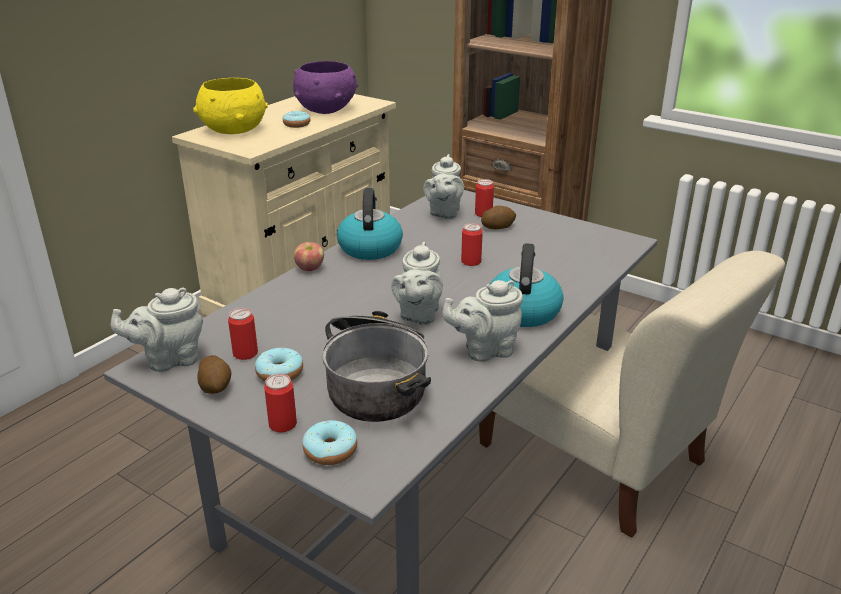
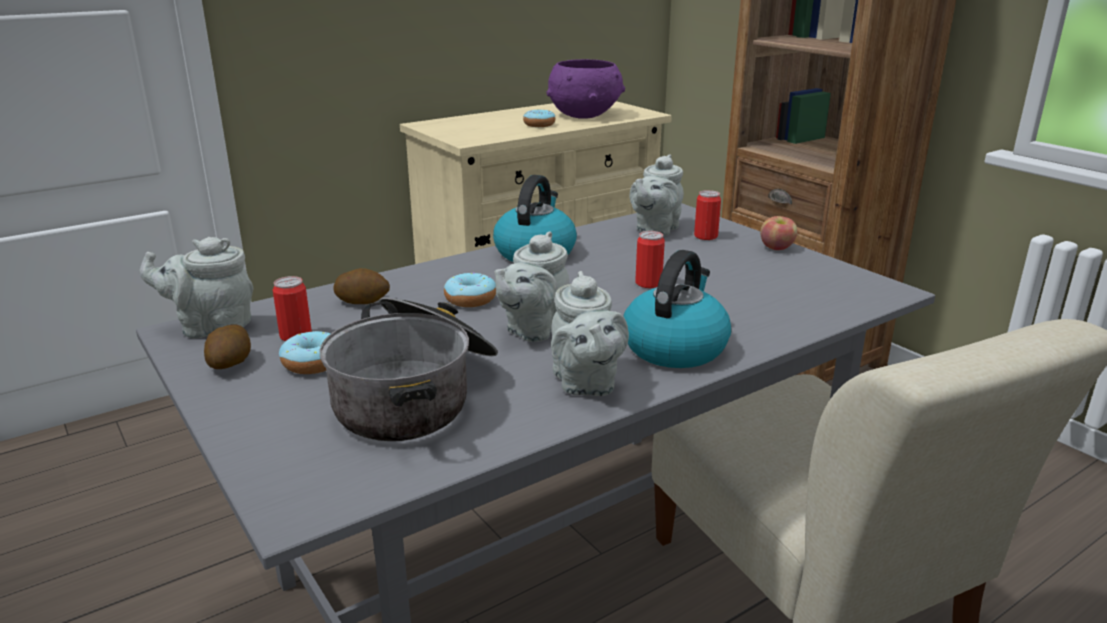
camera: 20 degrees right, 5 degrees down
(234, 130) = (467, 123): yellow bowl -> none
(282, 424) = (263, 419): can -> none
(310, 268) = (447, 263): apple -> apple (777, 248)
(330, 451) = (288, 461): donut -> donut (470, 299)
(484, 350) = (585, 384): grey teapot -> grey teapot turned 105 degrees counterclockwise
(498, 227) = (713, 252): potato -> potato (363, 301)

